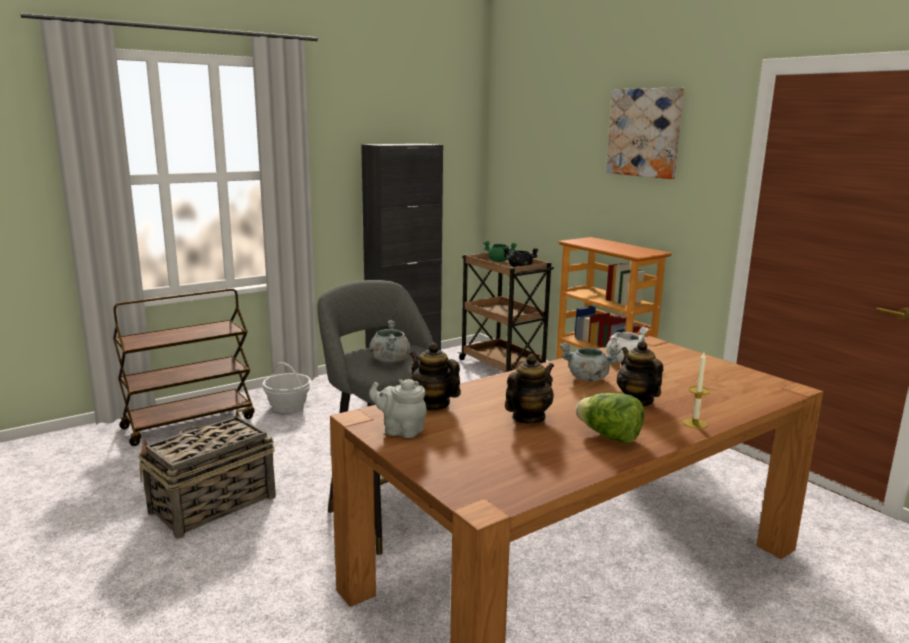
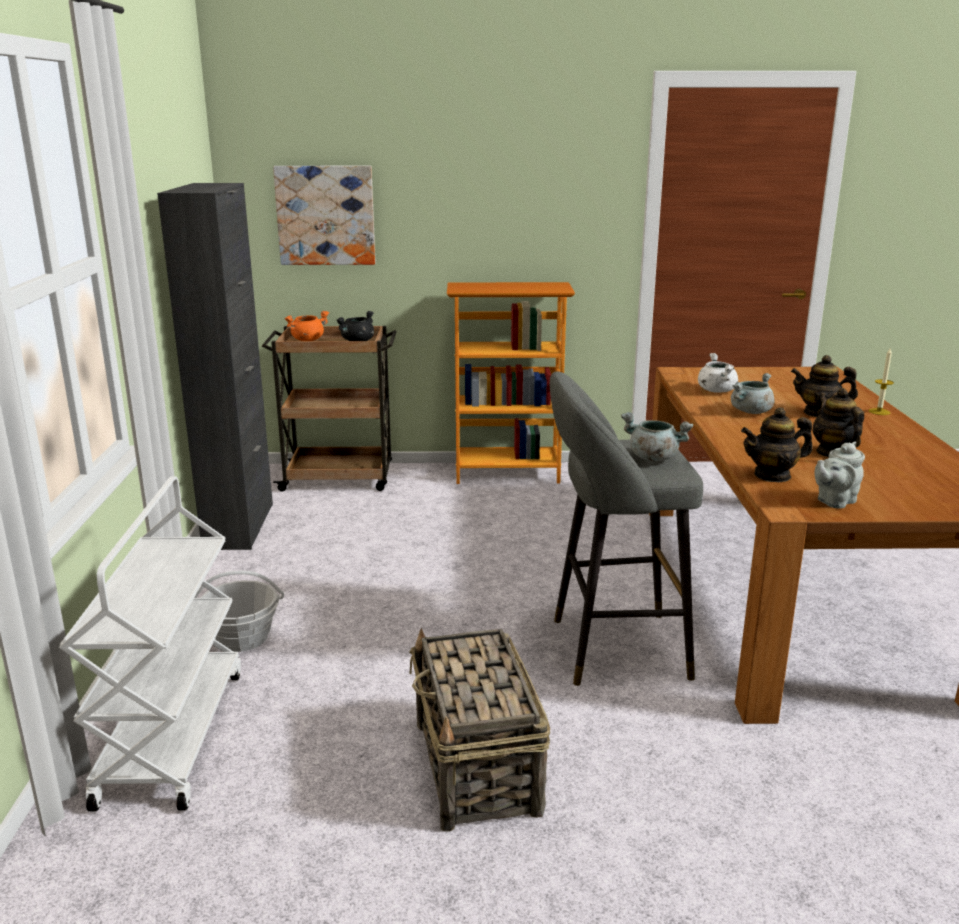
camera: 55 degrees left, 5 degrees up
(190, 422) = (171, 734): brown cart -> white cart
(499, 261) = (308, 340): green cooking pot -> orange cooking pot
(609, 437) = (892, 440): lettuce -> none
(644, 132) = (512, 150): picture -> picture (326, 215)

